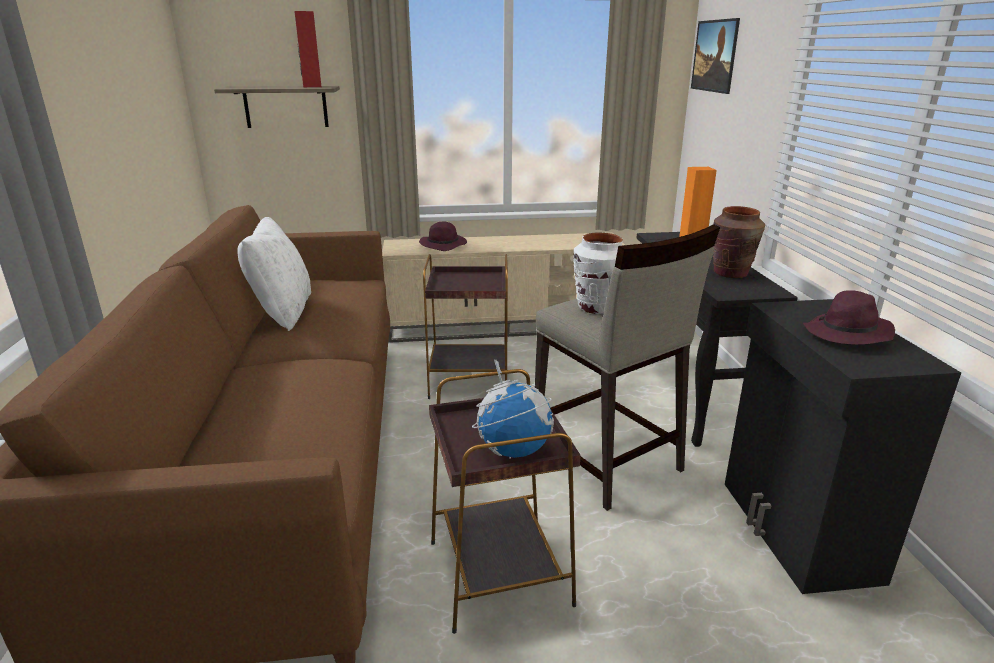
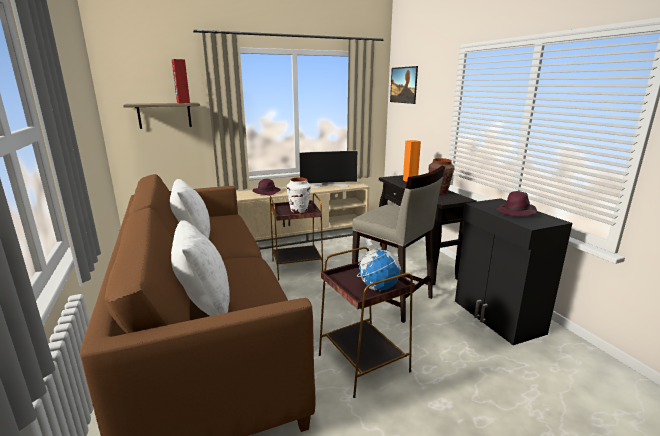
camera: 15 degrees left, 5 degrees down
(224, 433) = (204, 303): none -> white pillow
(555, 239) = (328, 185): none -> television
(597, 307) = (385, 213): white vase -> white vase (299, 210)

